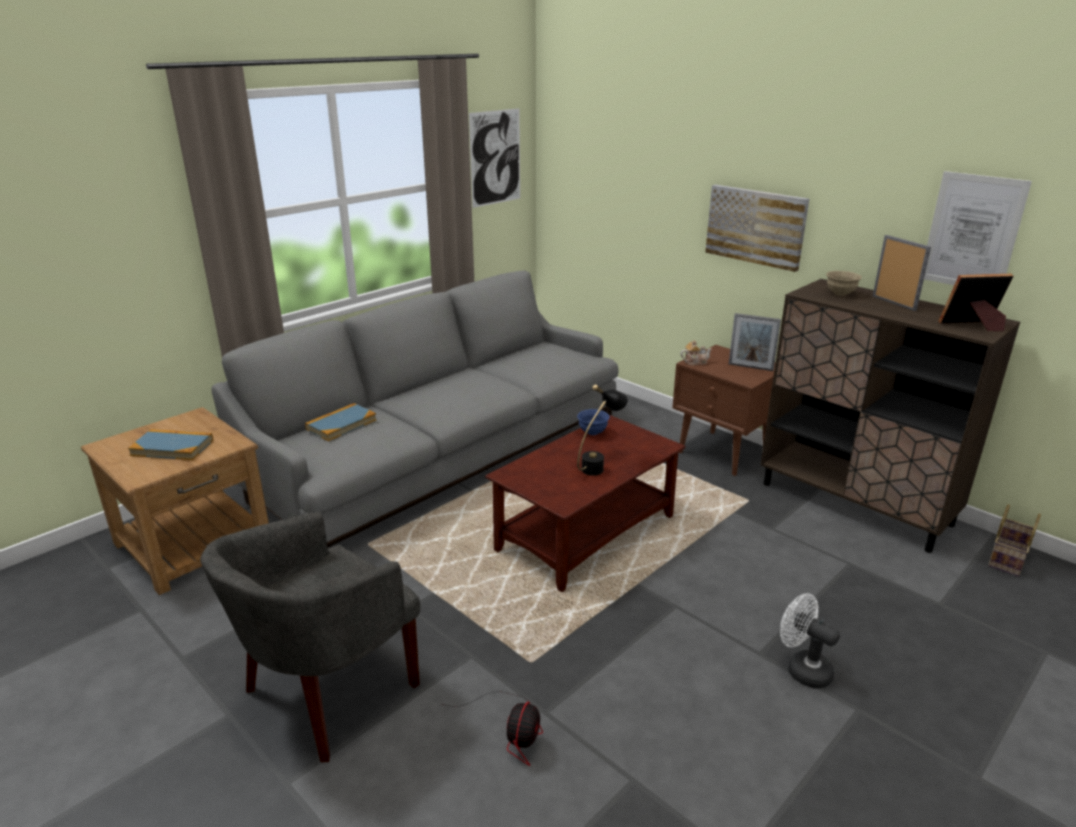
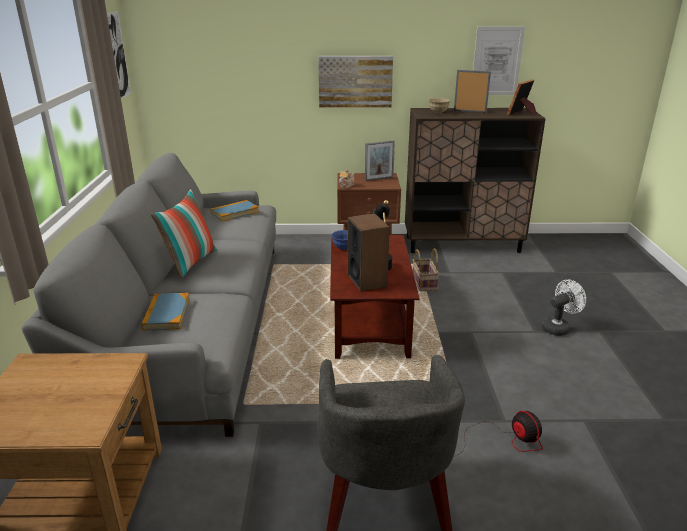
camera: 45 degrees left, 0 degrees up
(172, 447) = (65, 394): book -> book (234, 212)
(431, 388) = (190, 262): none -> pillow
(549, 475) = (367, 280): none -> speaker
(802, 669) = (558, 327): white fan -> white fan turned 150 degrees clockwise
(1006, 558) = (546, 241): basket -> basket (423, 283)

